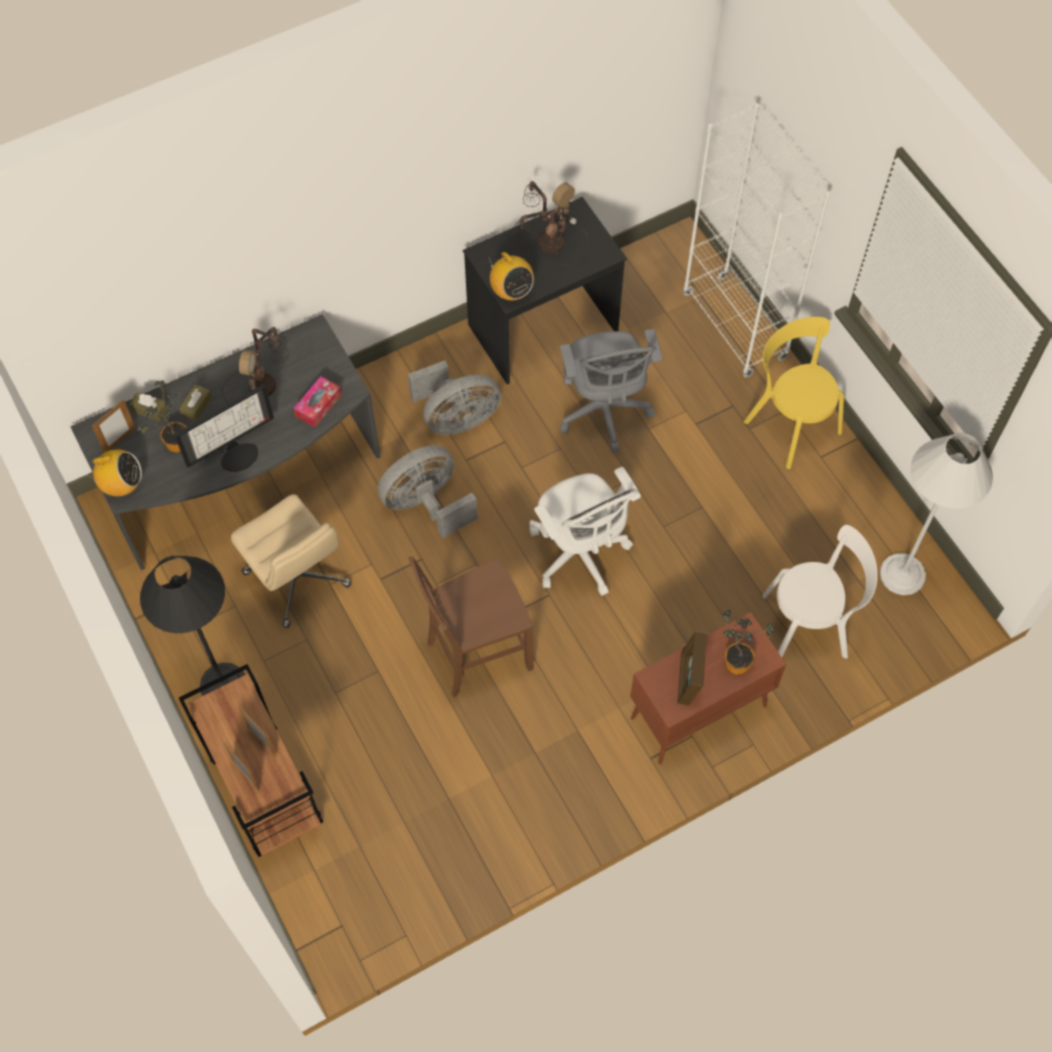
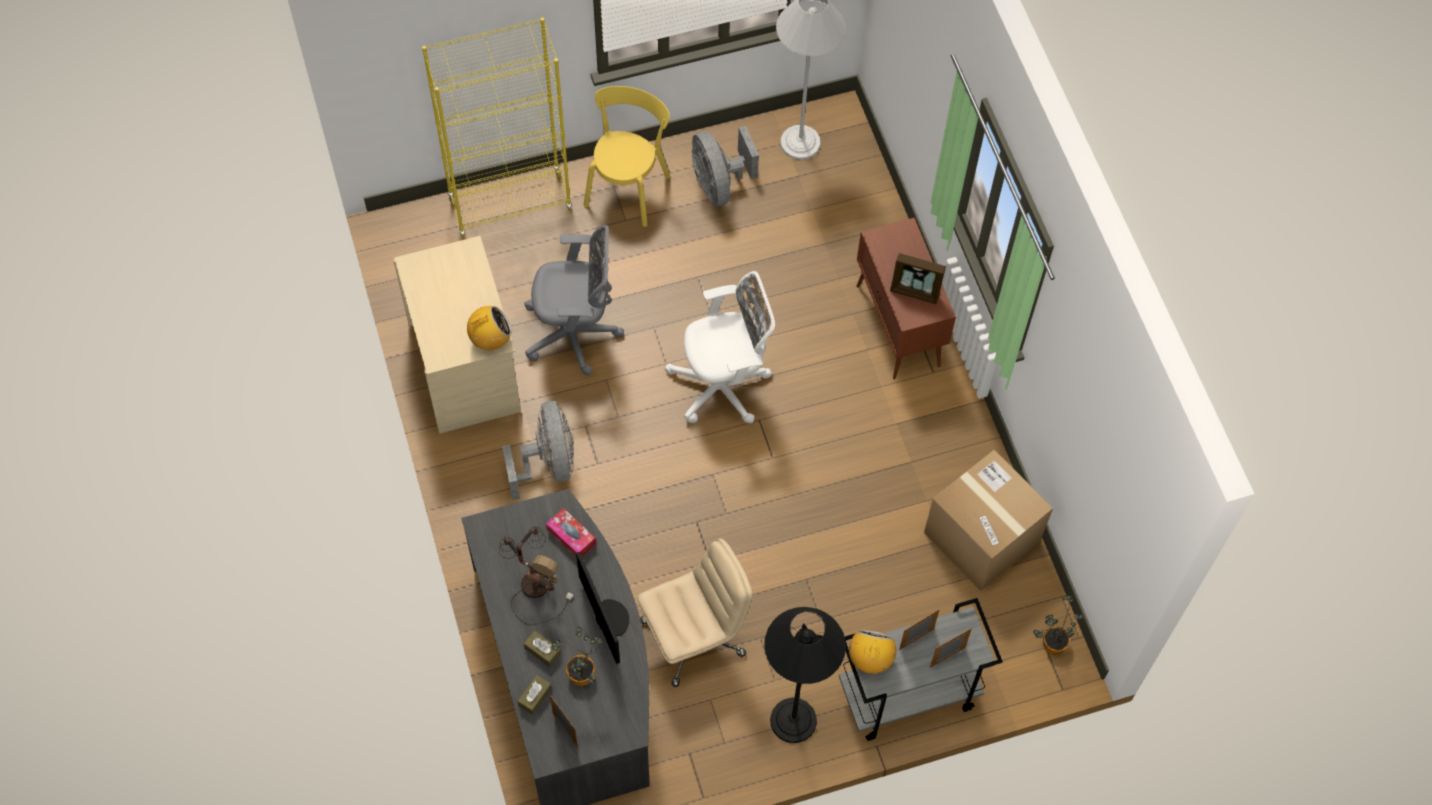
camera: 80 degrees left, 0 degrees up
(122, 485) = (619, 732): radio -> radio (870, 659)
(265, 789) = (907, 696): brown cart -> grey cart
(426, 504) = (638, 507): grey fan -> grey fan (719, 184)
(460, 839) = (981, 537): none -> cardboard box
(476, 654) = (806, 491): brown chair -> none
(543, 330) = (466, 367): black desk -> beige desk
(549, 243) = (443, 296): table lamp -> none
(734, 326) = (510, 205): white bookcase -> yellow bookcase
(735, 659) = (903, 252): potted plant -> potted plant (1050, 645)
(790, 423) = (628, 187): yellow chair -> yellow chair turned 135 degrees clockwise
(810, 625) = (833, 222): white chair -> none

